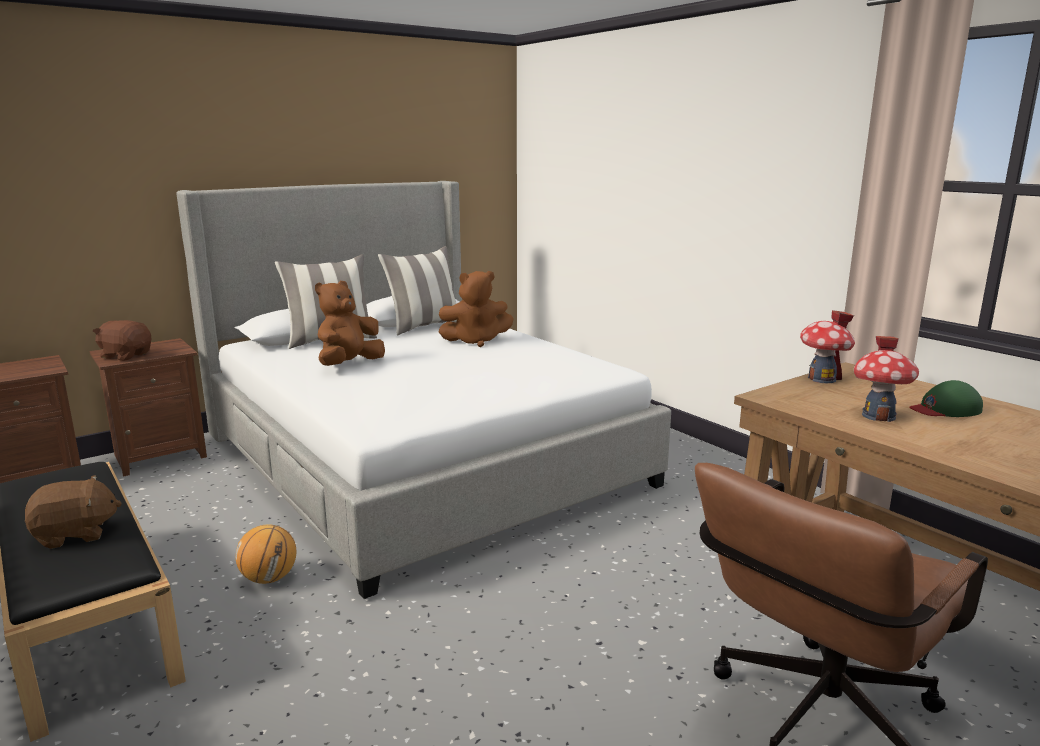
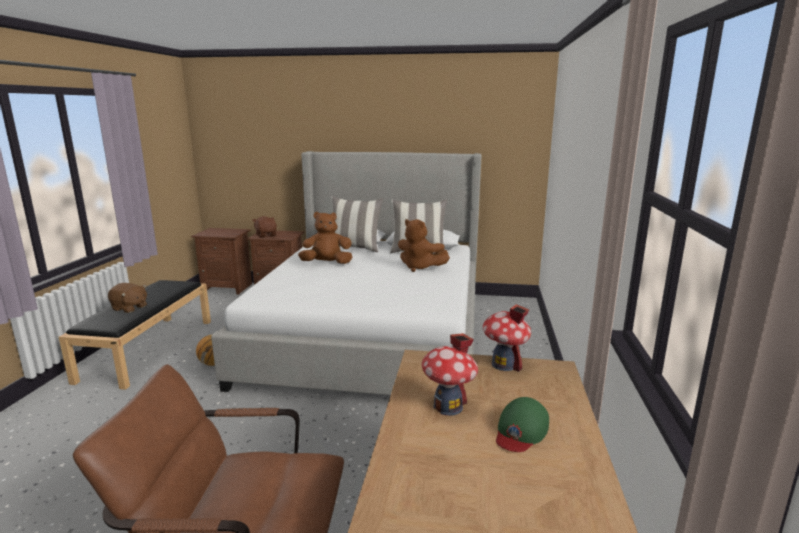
camera: 45 degrees right, 0 degrees up
(945, 409) = (521, 430): green cap -> green cap turned 90 degrees counterclockwise

